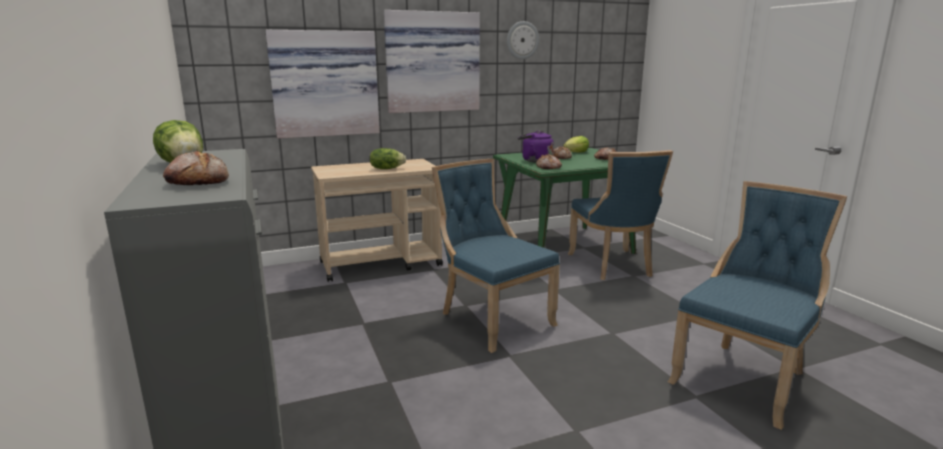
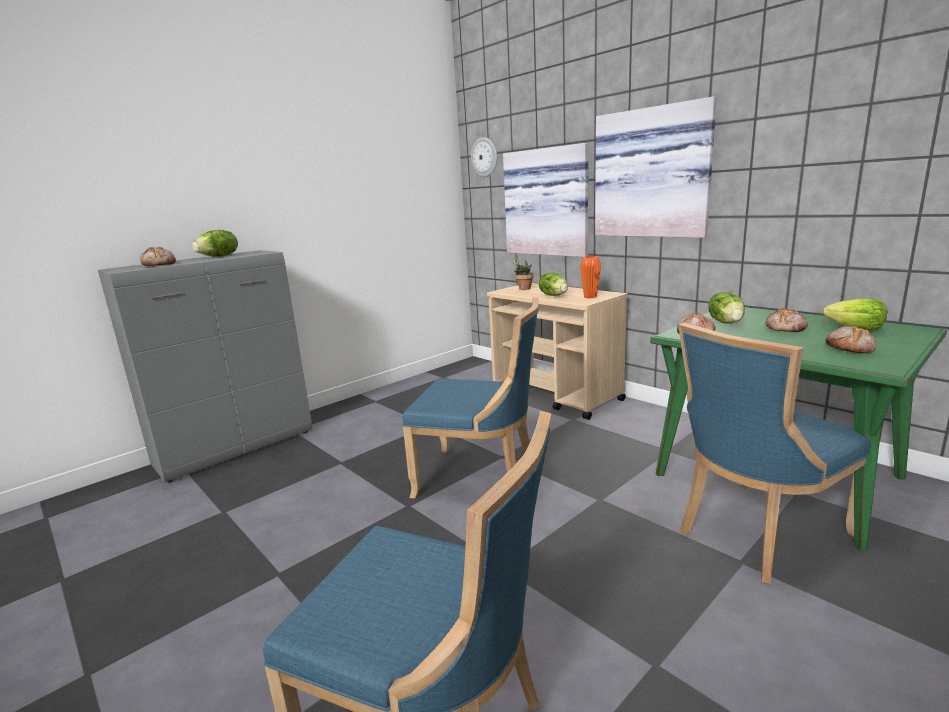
camera: 70 degrees right, 0 degrees up
(335, 170) = (523, 288): none -> potted plant
(415, 164) = (590, 297): none -> orange vase
(492, 319) = (481, 478): blue chair -> blue chair turned 75 degrees clockwise
(522, 40) = (798, 127): wall clock -> wall clock (484, 157)
(535, 160) = (726, 322): purple kettle -> lettuce

